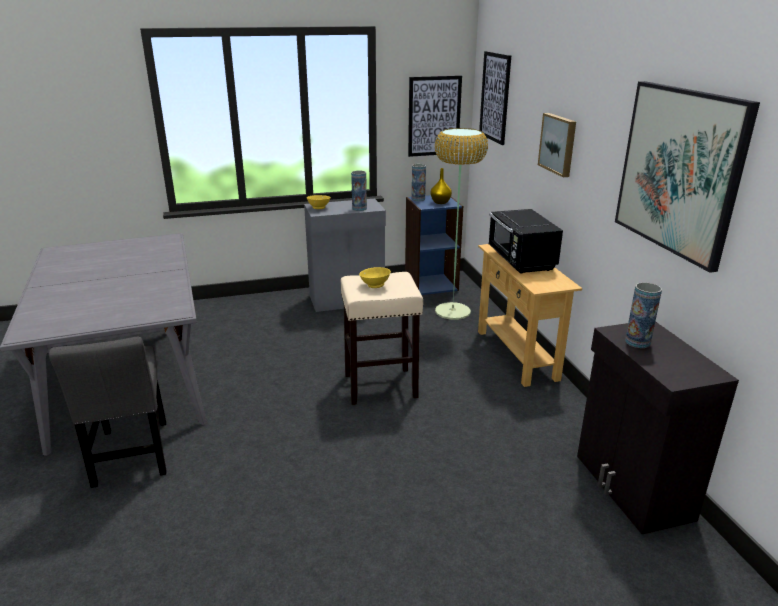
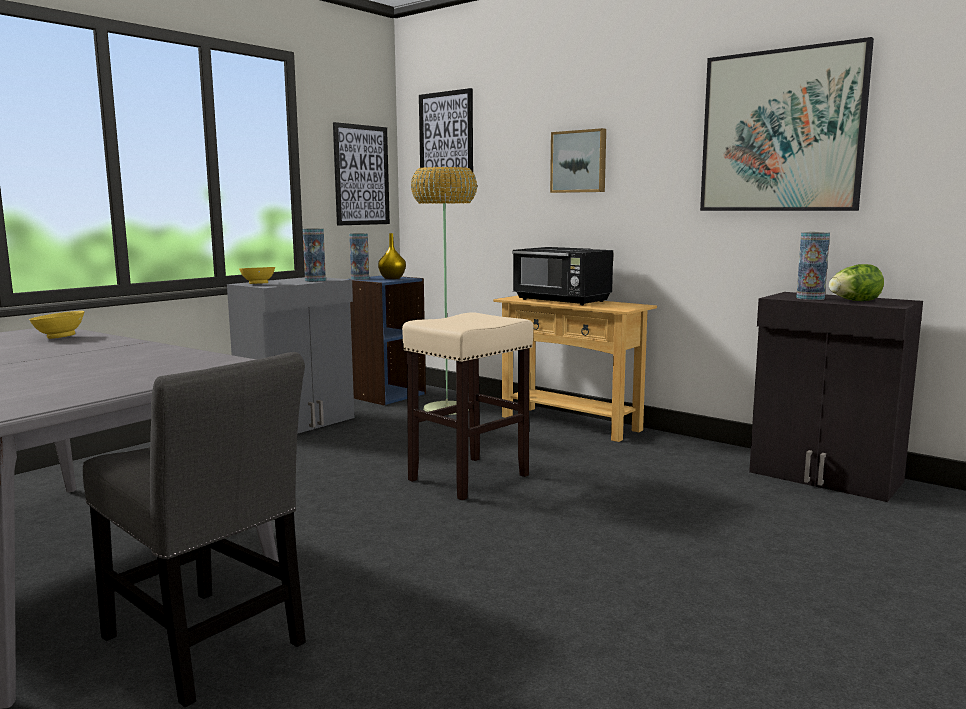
camera: 35 degrees left, 15 degrees down
(375, 285) = (462, 321): yellow bowl -> yellow bowl (59, 337)
(661, 361) = (854, 301): none -> lettuce

